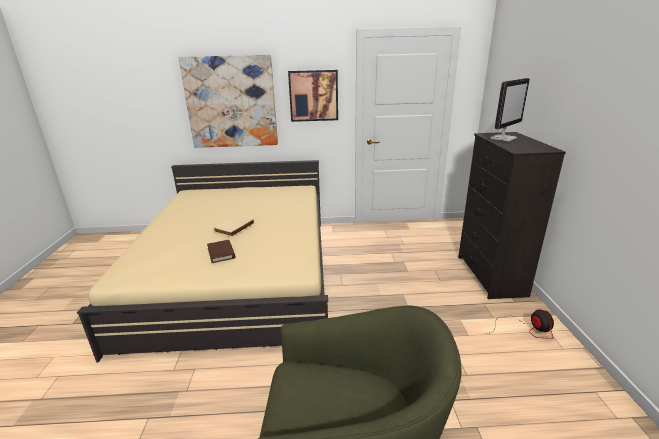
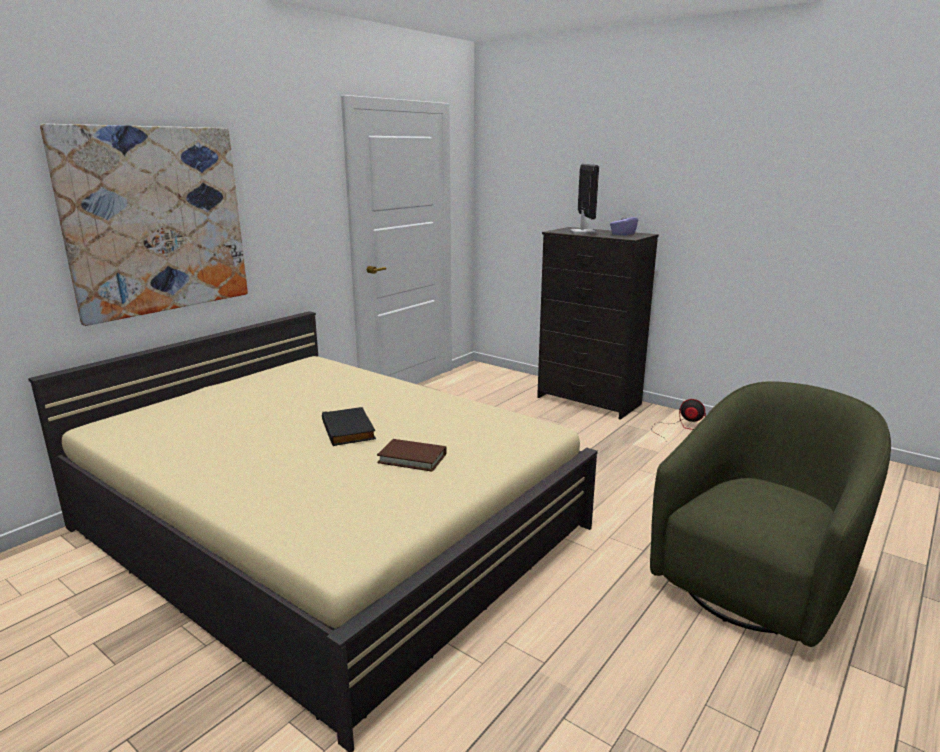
camera: 50 degrees left, 5 degrees down
(235, 228) = (350, 430): beige book -> black book
(313, 95) = (294, 201): picture -> none
(529, 146) = (623, 234): none -> purple tissue box

